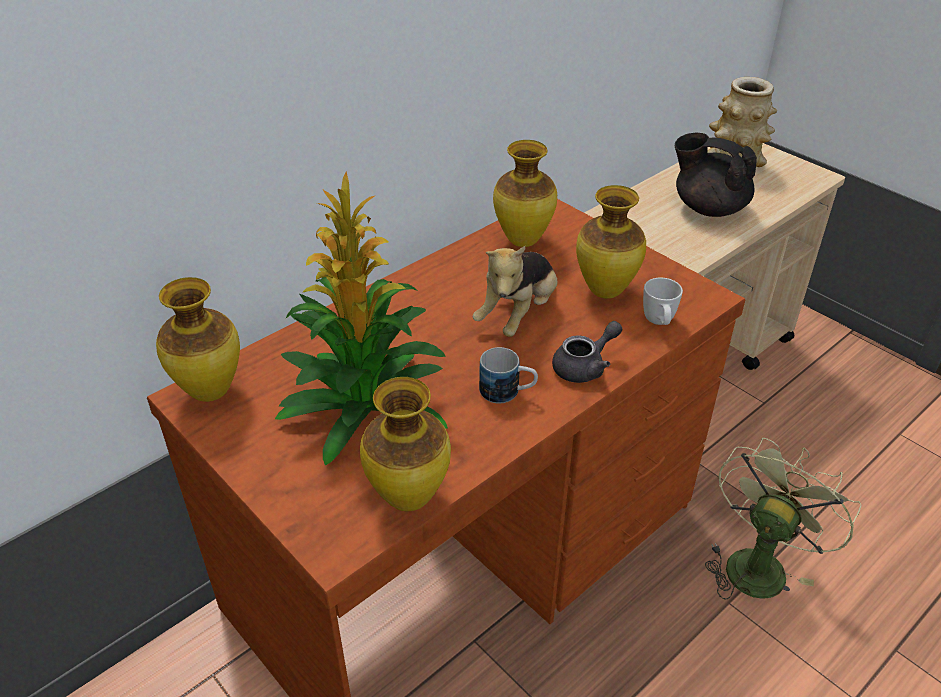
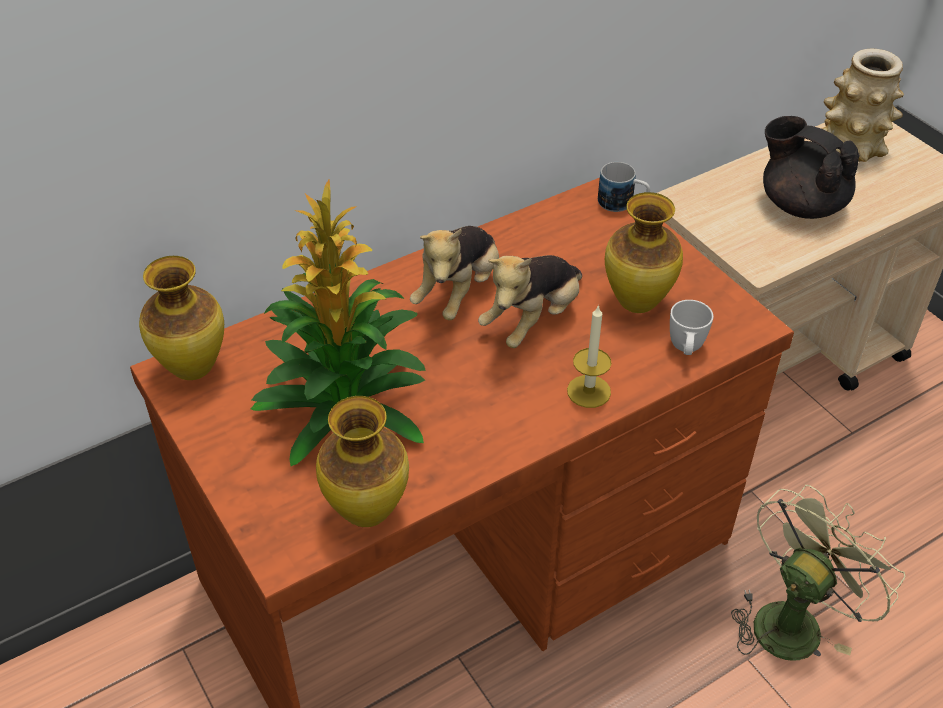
camera: 10 degrees right, 5 degrees up
(445, 298) = (459, 292): none -> plush toy
(508, 392) = (498, 410): mug -> mug (622, 204)
(522, 241) = (561, 231): vase -> none
(585, 367) = (588, 391): grey teapot -> candle

